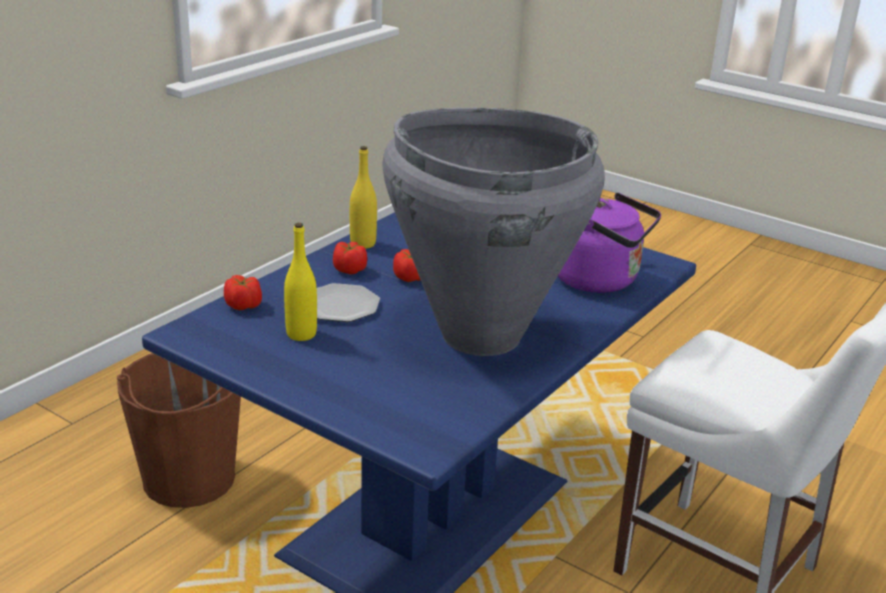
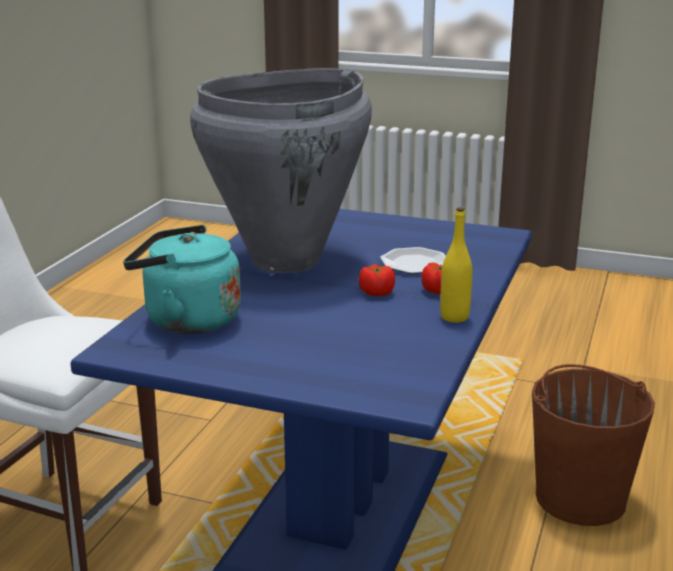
camera: 165 degrees right, 5 degrees down
(243, 306) = (489, 253): tomato -> none
(301, 334) = (423, 243): yellow bottle -> none
(600, 280) = (186, 320): purple kettle -> turquoise kettle

